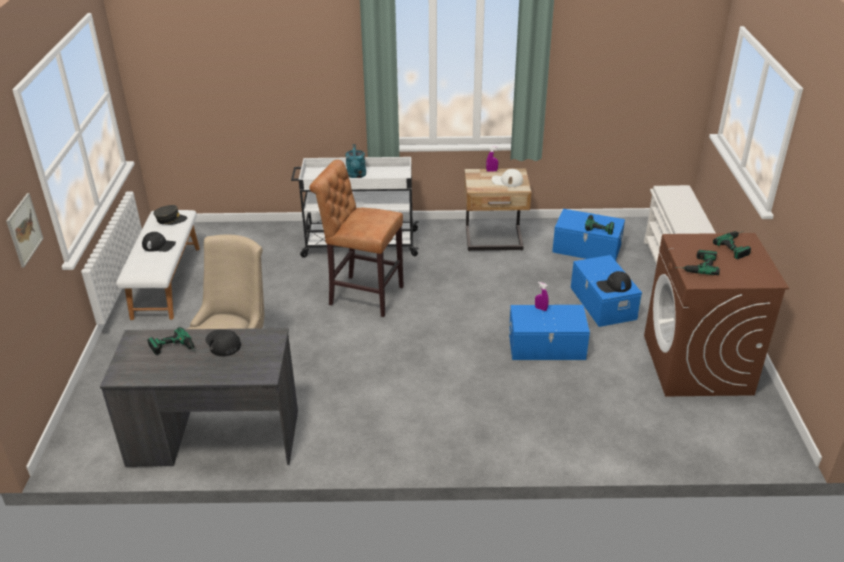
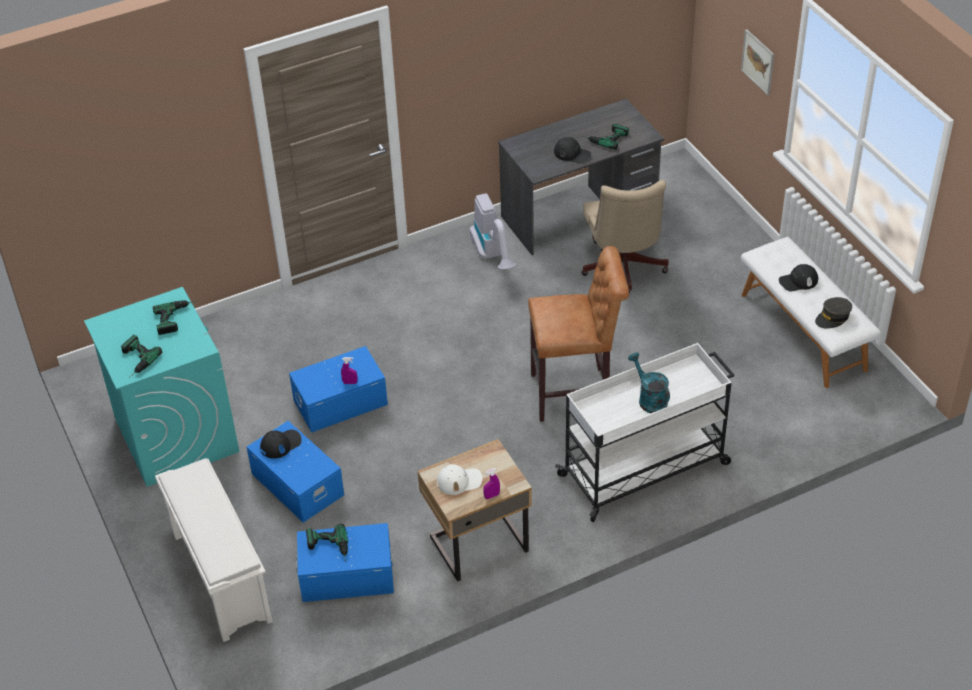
camera: 155 degrees right, 10 degrees up
(332, 424) = (493, 256): none -> vacuum cleaner
(697, 365) = (175, 434): brown washing machine -> turquoise washing machine

